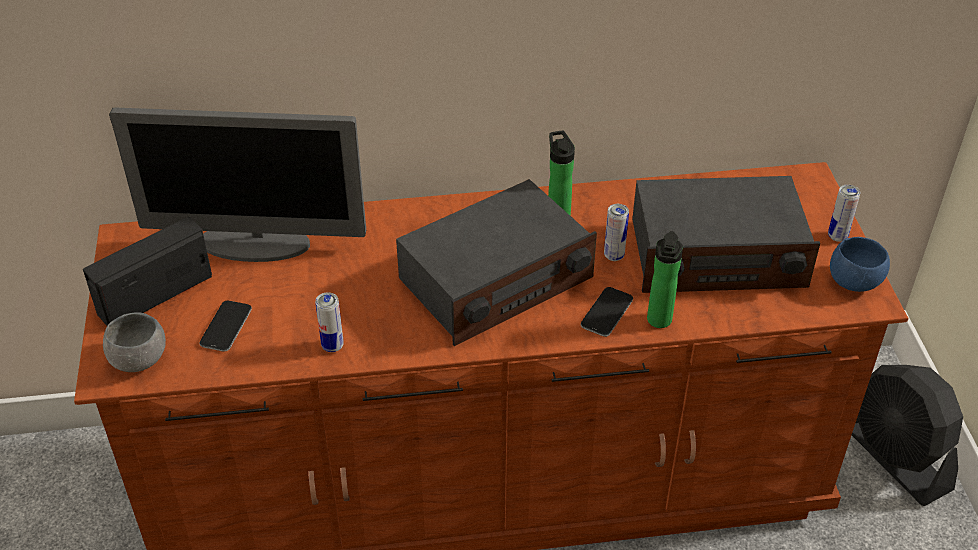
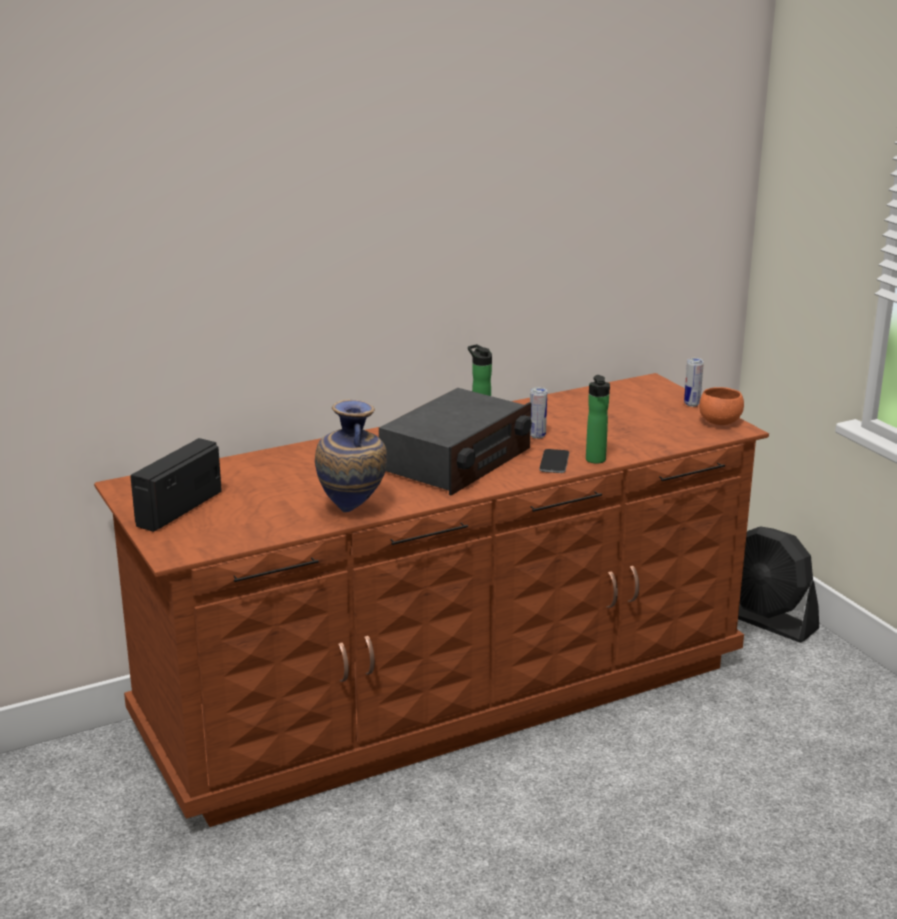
camera: 20 degrees left, 20 degrees down
(139, 359) = (194, 542): grey bowl -> none
(226, 327) = (255, 515): phone -> none
(255, 244) = (243, 471): monitor -> none
(332, 346) = (353, 510): can -> vase
(716, 255) = (612, 424): radio -> none
(854, 281) = (720, 422): blue bowl -> orange bowl

